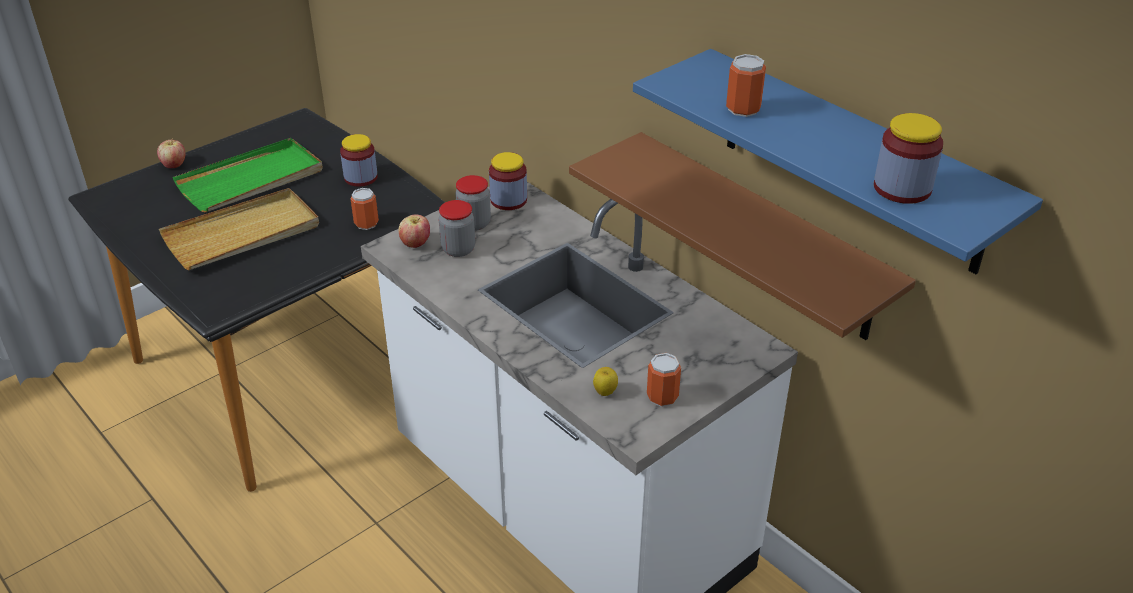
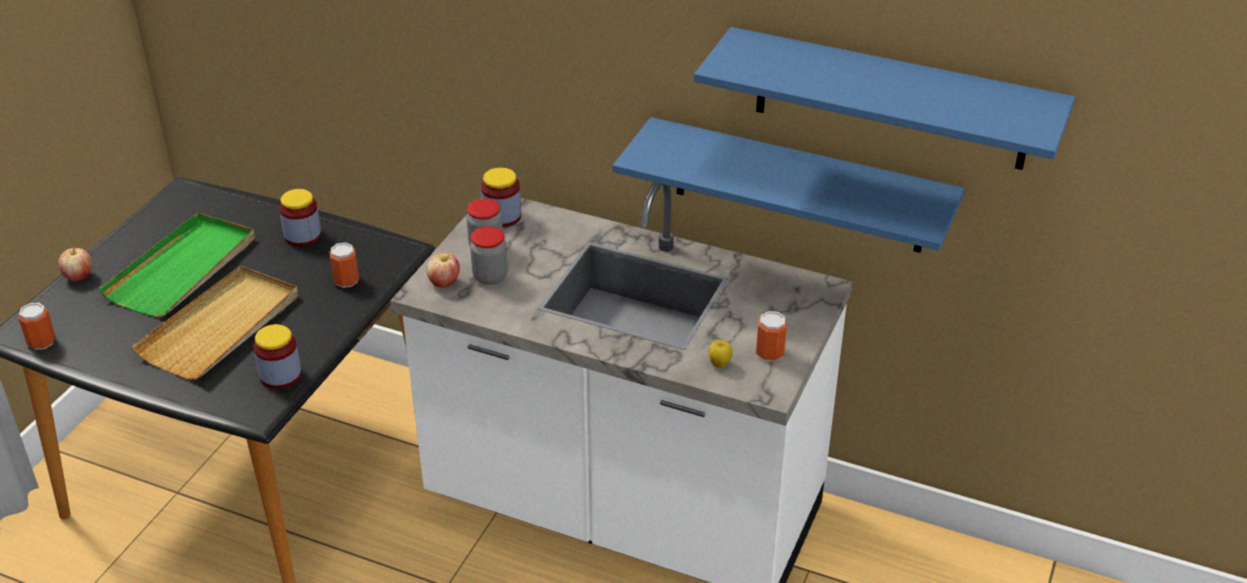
camera: 25 degrees left, 0 degrees up
(743, 109) = (804, 76): can -> can (42, 342)
(761, 236) = (799, 186): brown shelf -> blue shelf
(902, 188) = (974, 113): jar -> jar (280, 375)

